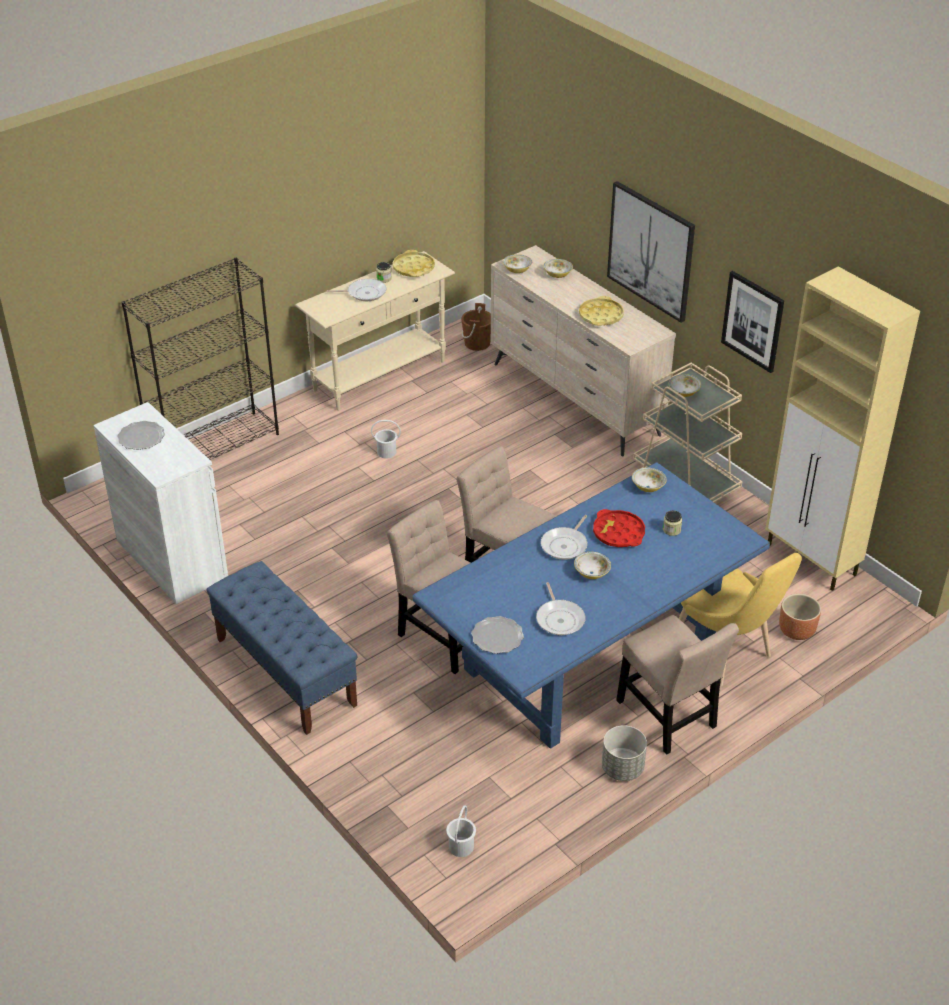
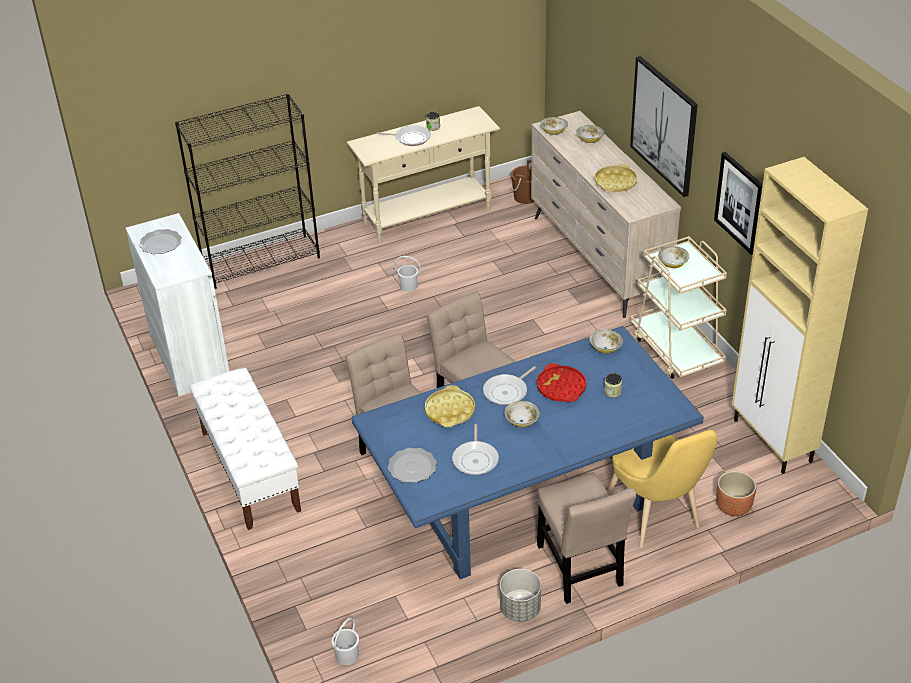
camera: 15 degrees right, 0 degrees up
(285, 671) = (249, 470): blue bench -> white bench
(413, 268) = (463, 120): yellow tray -> yellow tray (450, 411)

